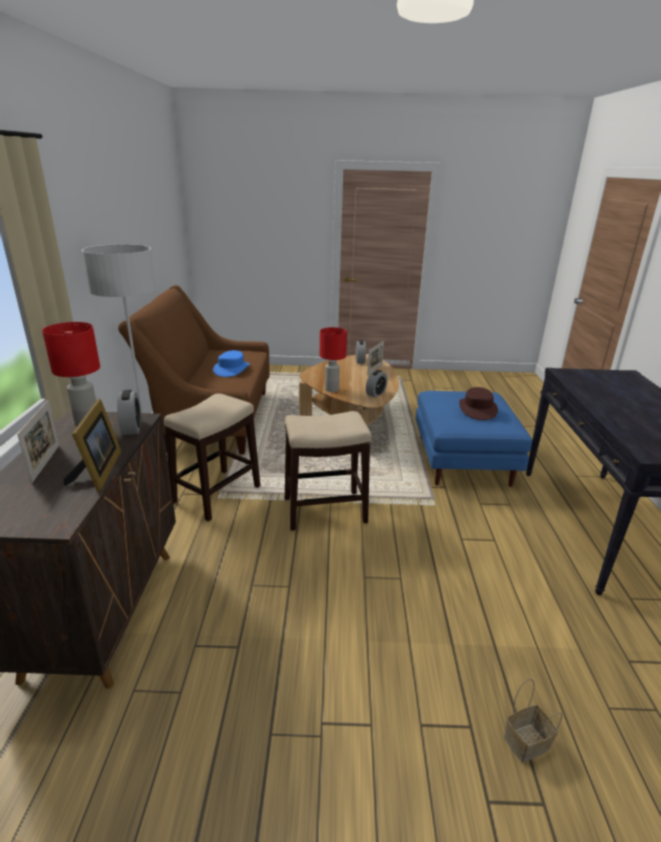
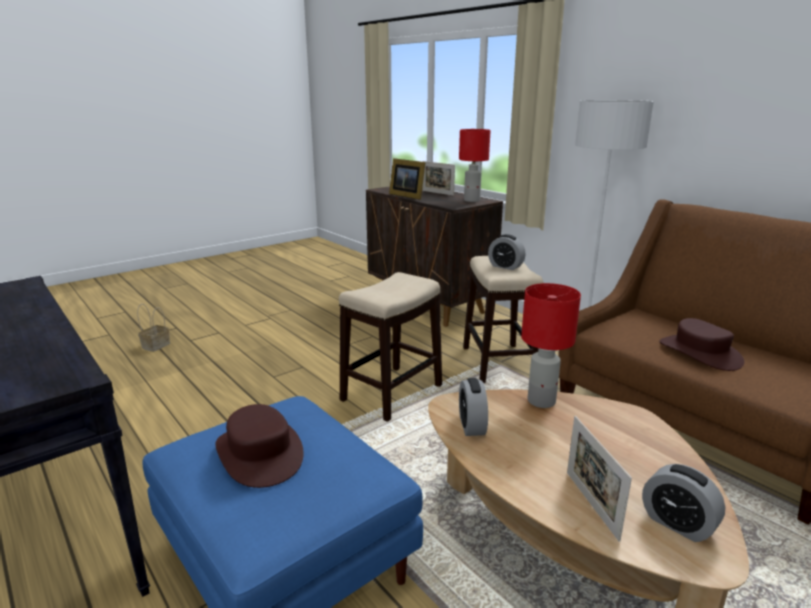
camera: 140 degrees right, 5 degrees down
(132, 428) = (444, 204): alarm clock -> alarm clock (505, 266)
(231, 369) = (700, 353): blue hat -> brown hat

